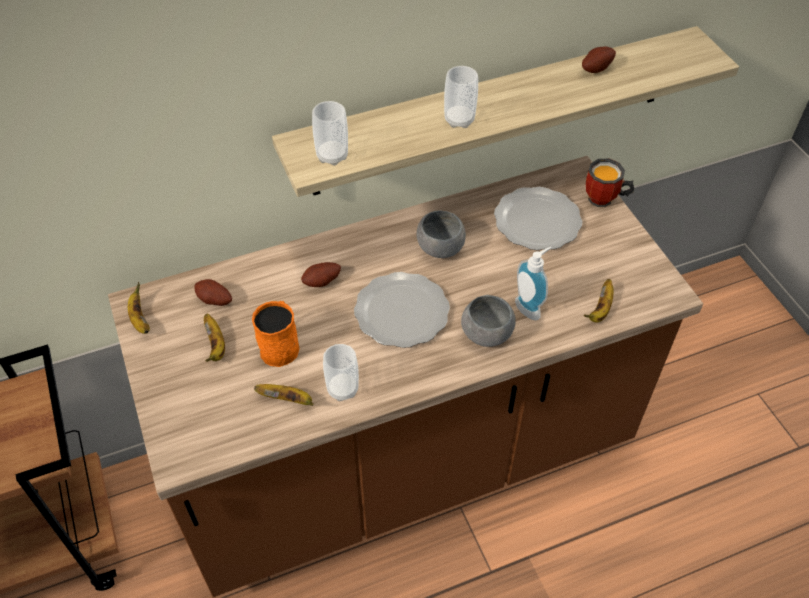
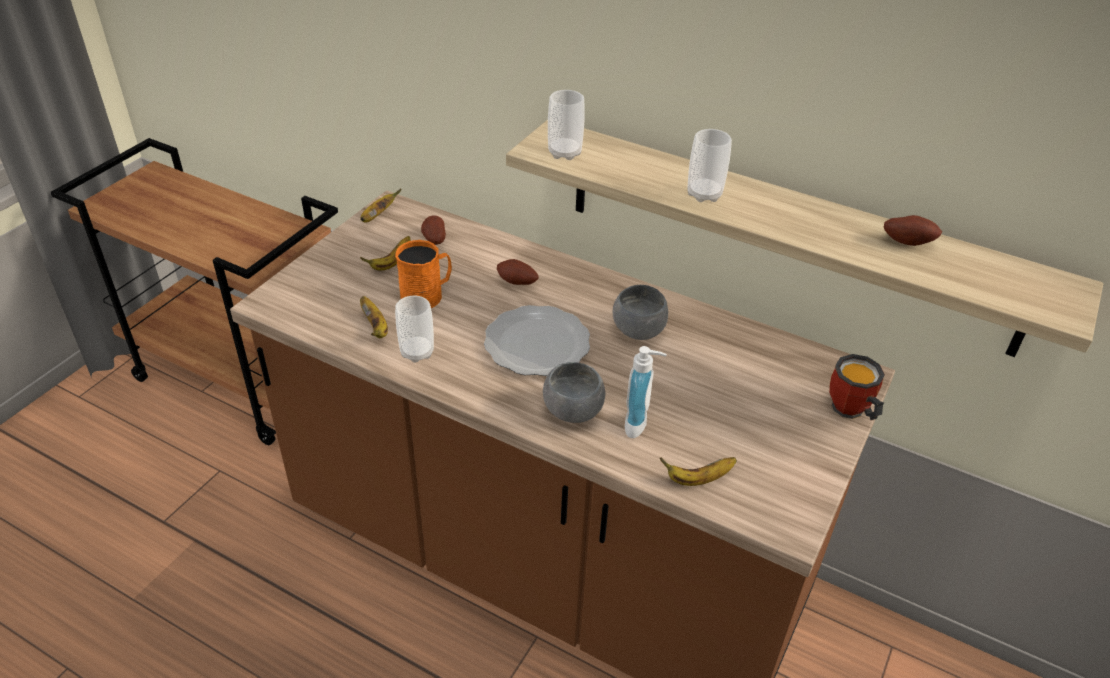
camera: 50 degrees right, 10 degrees down
(537, 222) = (753, 377): plate -> none

